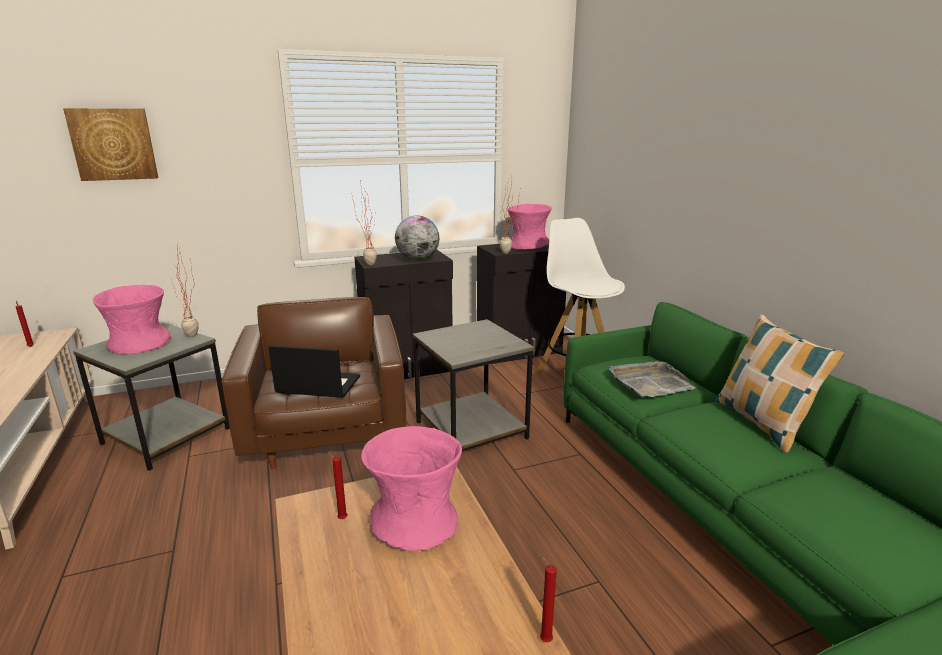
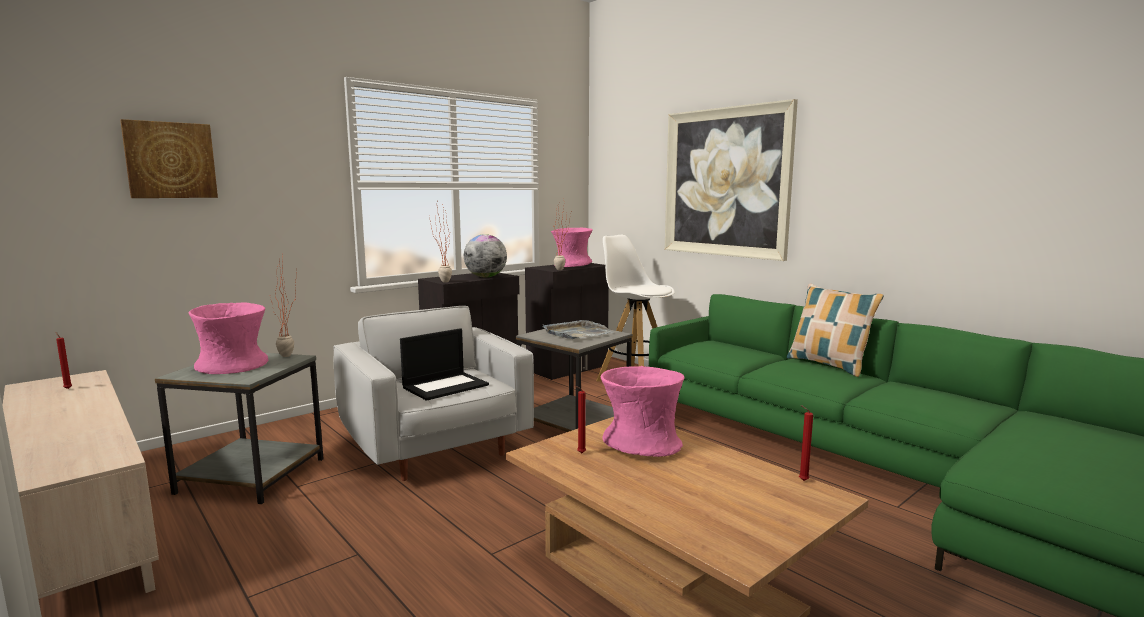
camera: 20 degrees left, 10 degrees down
(317, 385) = (446, 386): laptop -> laptop turned 150 degrees clockwise
(327, 434) = (436, 448): brown armchair -> white armchair
(649, 382) = (731, 352): grey tray -> grey tray (577, 333)
(695, 166) = (725, 182): none -> picture

